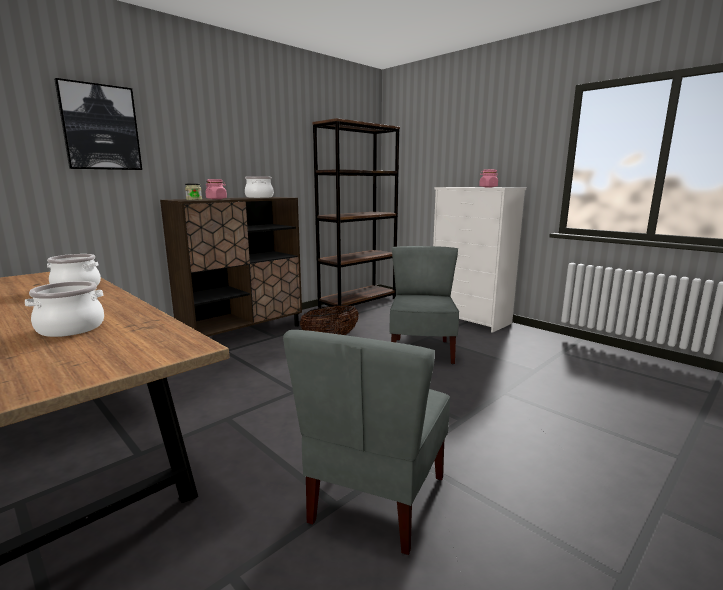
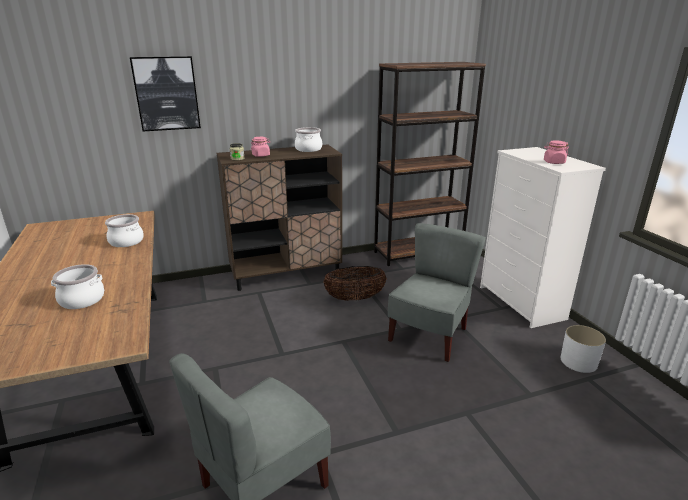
camera: 25 degrees right, 10 degrees up
(545, 344) = (579, 362): none -> white planter

